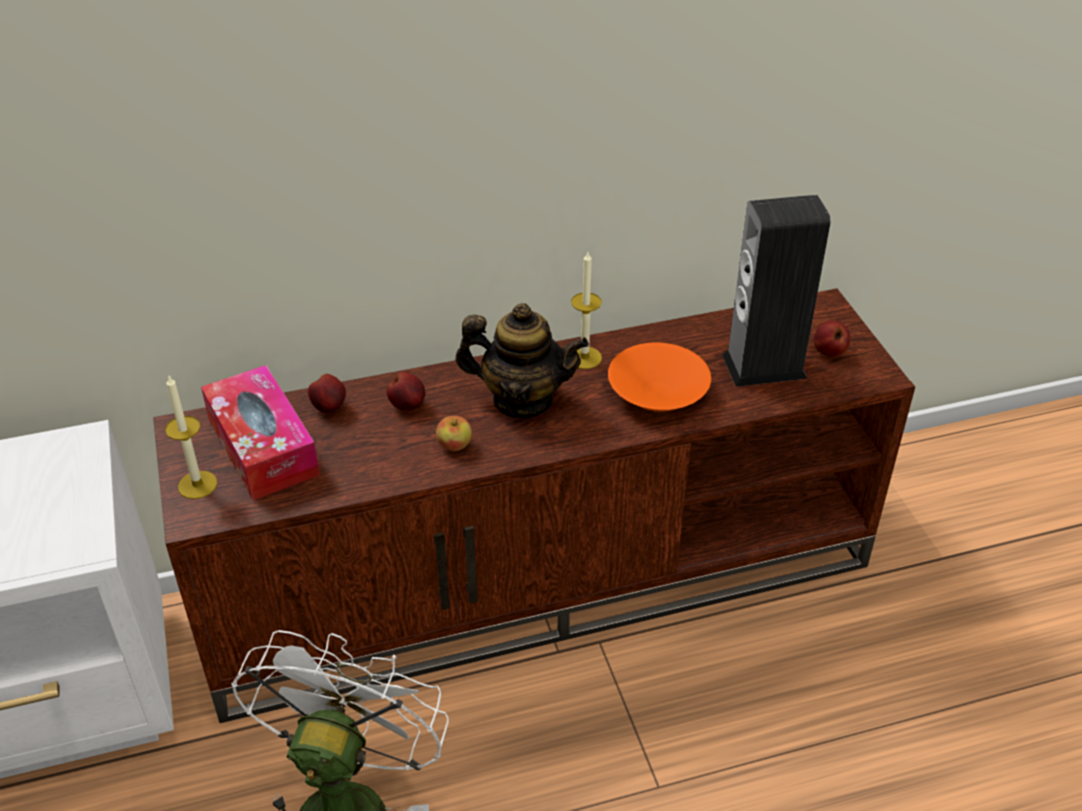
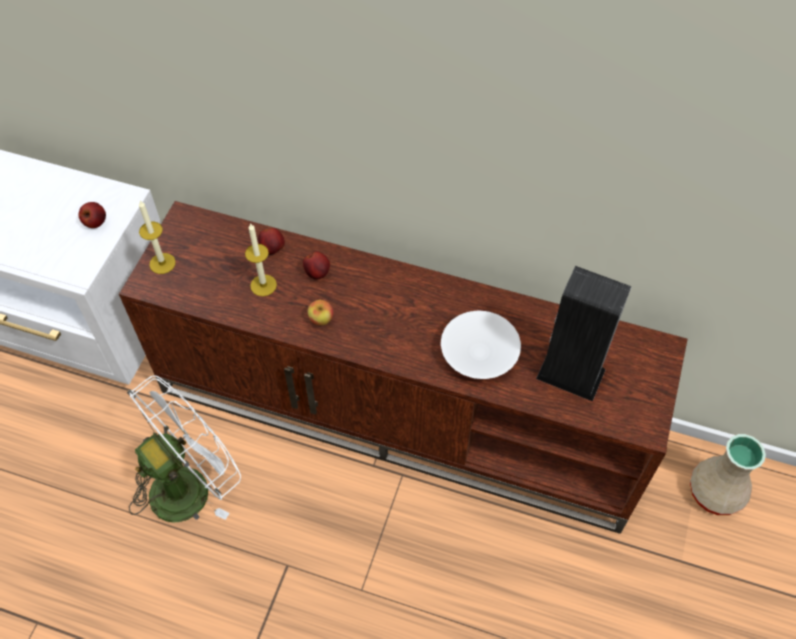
camera: 35 degrees right, 15 degrees up
(263, 446) = (215, 256): tissue box -> none
(522, 400) = (389, 309): teapot -> none
(584, 357) = (455, 298): candle -> candle (263, 285)
(656, 392) = (479, 352): orange bowl -> white bowl
(828, 352) = (628, 388): apple -> apple (95, 223)
(915, 482) = (715, 493): none -> beige vase

